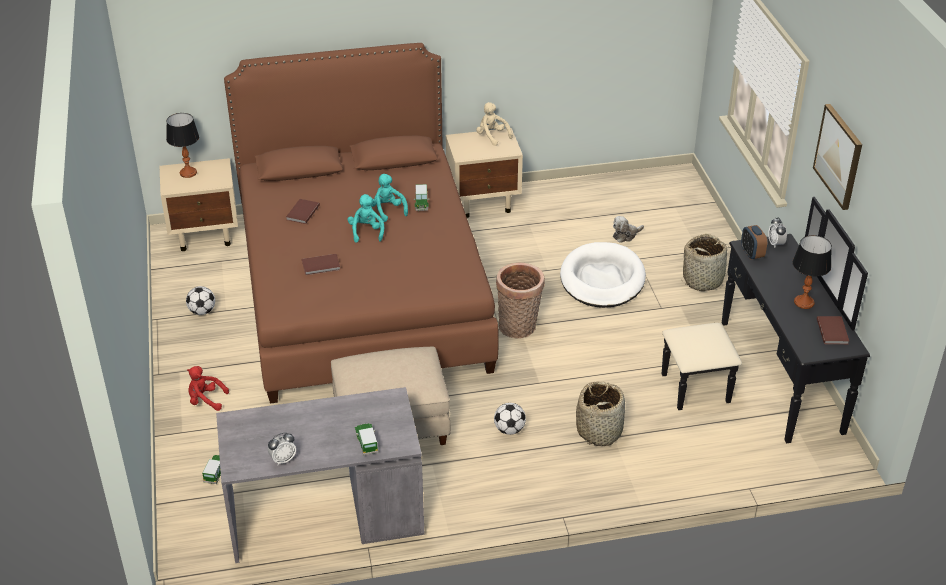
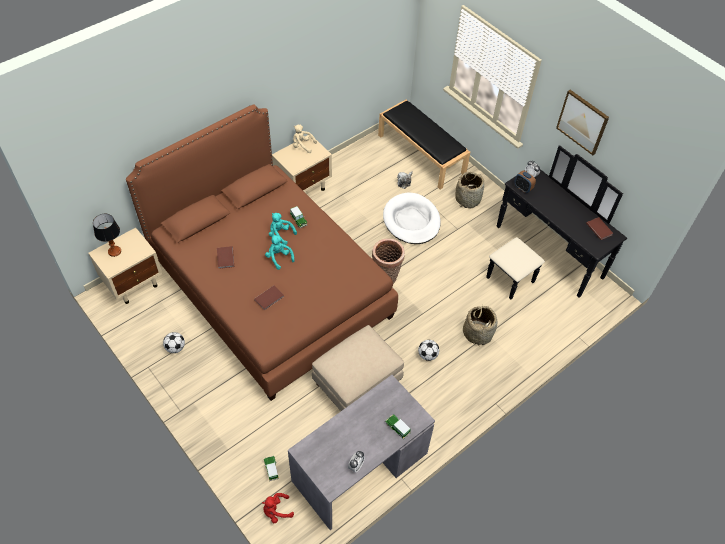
camera: 30 degrees left, 15 degrees up
(206, 400) = (227, 417): red plush toy -> red plush toy (276, 511)
(674, 213) = (422, 154): none -> black bench
(803, 302) = (572, 214): table lamp -> none

